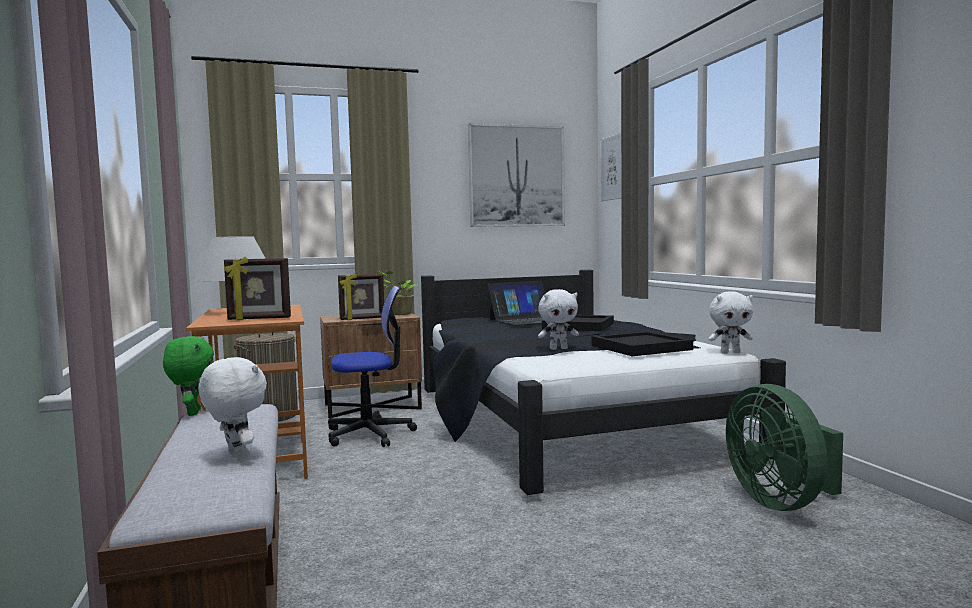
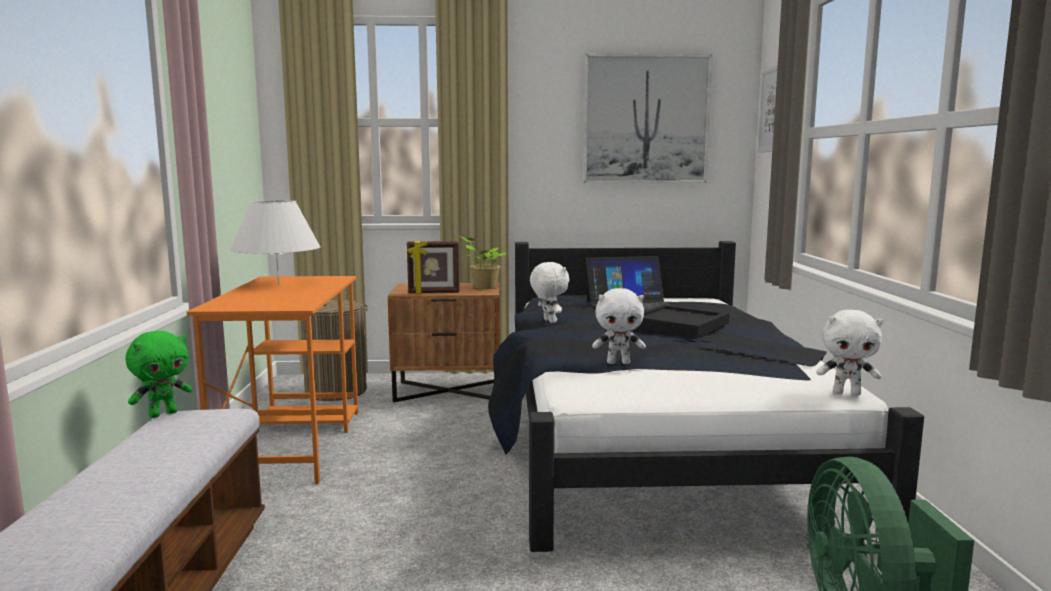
camera: 15 degrees right, 5 degrees up
(191, 413) = (163, 414): green plush toy -> green plush toy turned 45 degrees clockwise
(236, 456) = (129, 494): white plush toy -> white plush toy (548, 321)
(259, 319) = (274, 302): picture frame -> none
(369, 434) = (420, 430): office chair -> none
(640, 348) = (725, 372): black tray -> none

